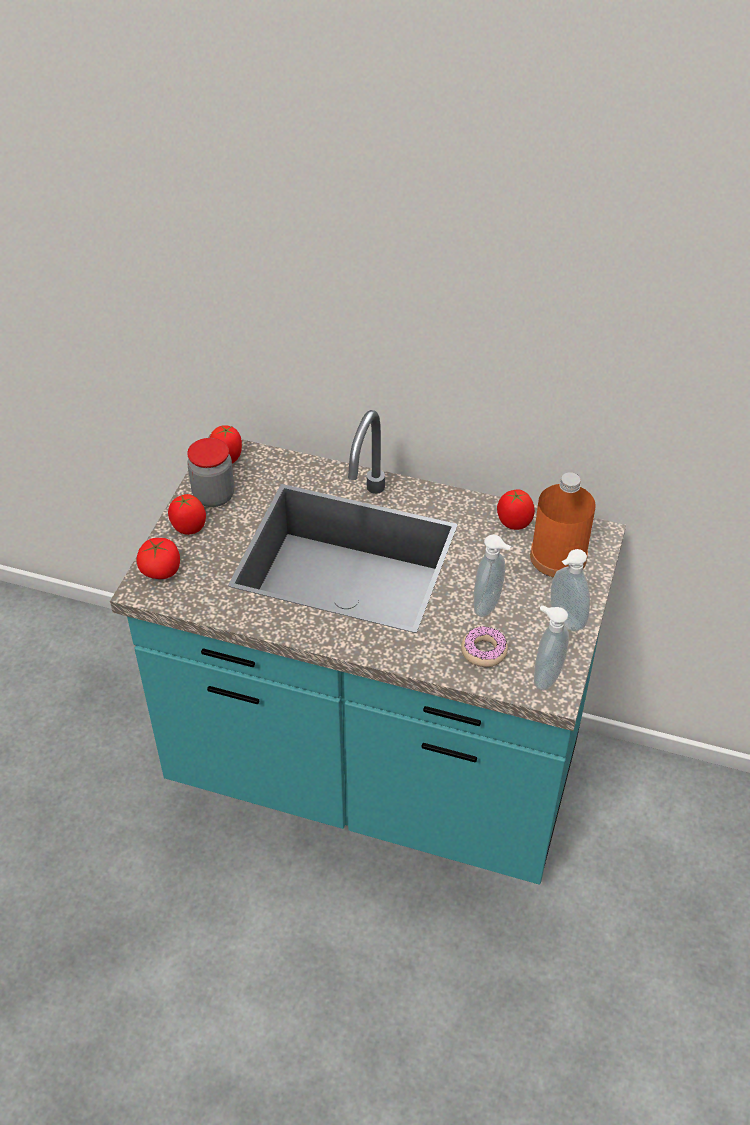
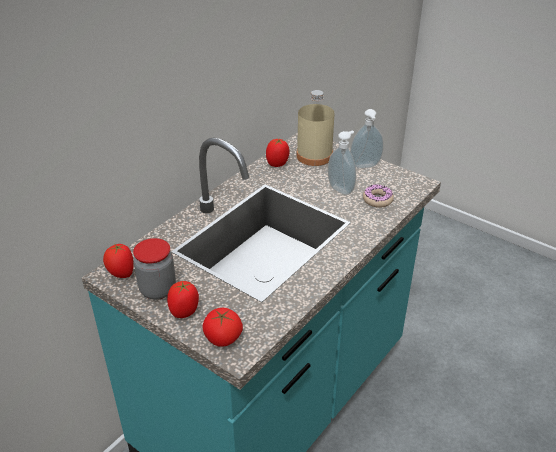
camera: 70 degrees left, 10 degrees down
(545, 676) = (405, 183): soap dispenser -> none
(558, 556) = (314, 156): orange bottle -> beige bottle

